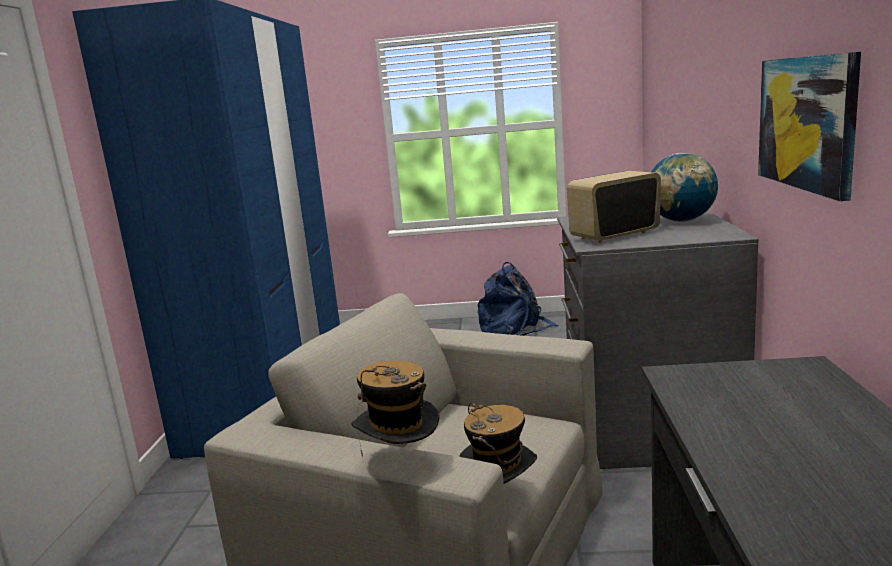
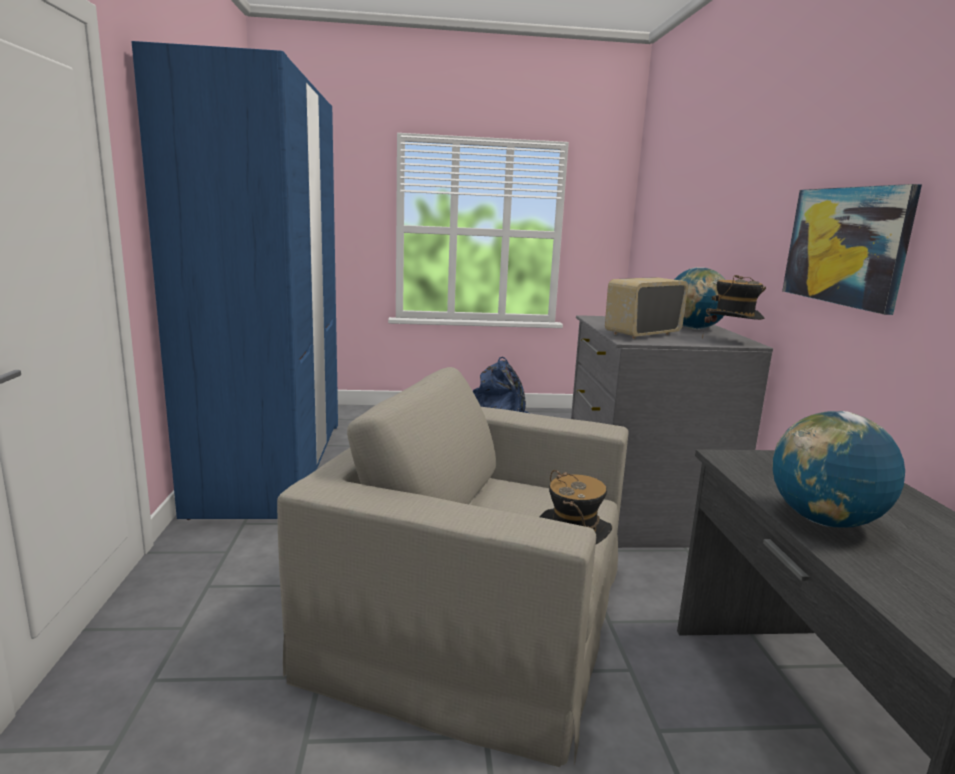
camera: 10 degrees left, 0 degrees up
(400, 463) = (497, 522): hat -> hat (730, 341)
(743, 447) = (824, 521): none -> globe

